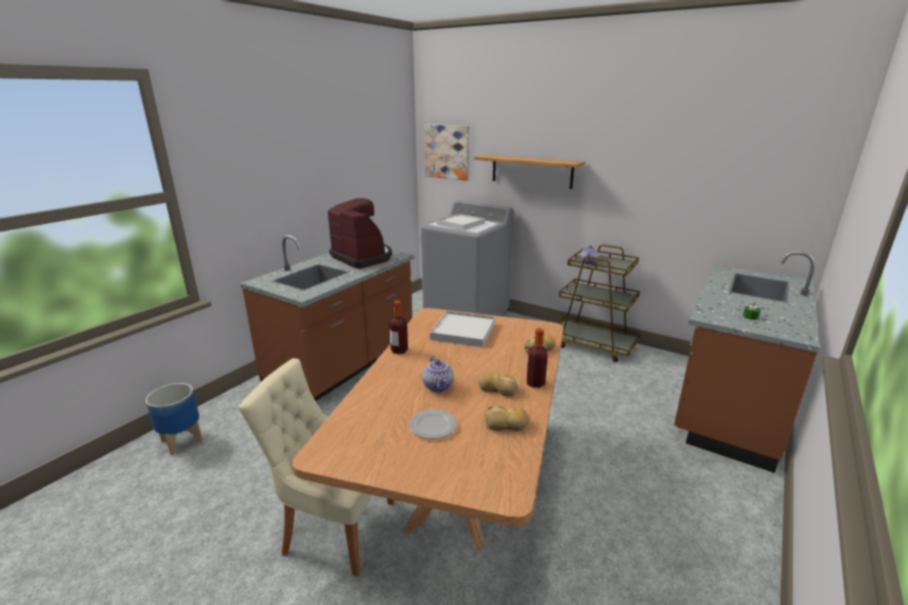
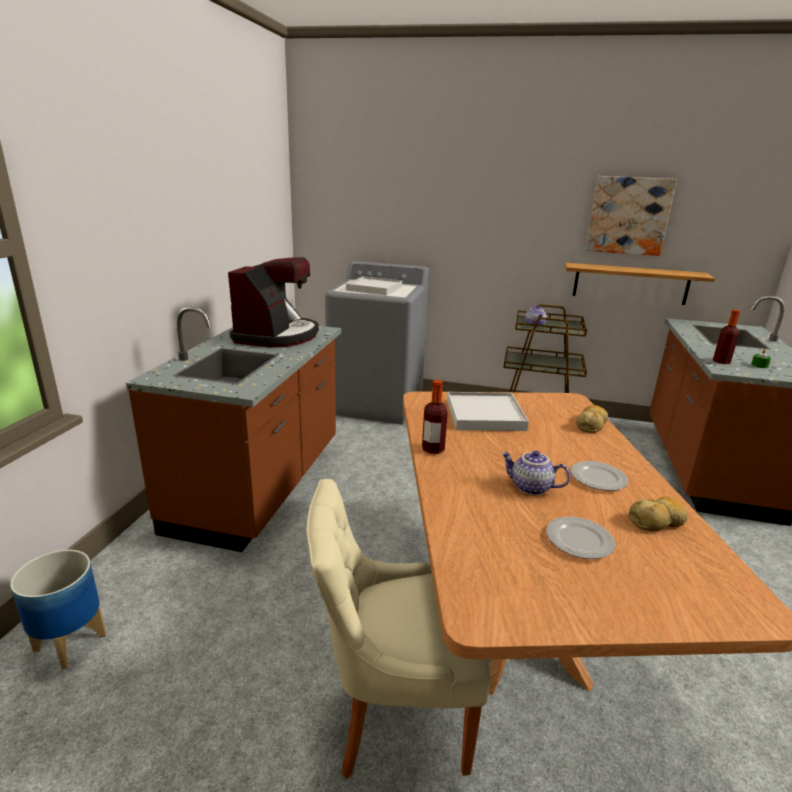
camera: 20 degrees left, 0 degrees up
(363, 257) = (277, 336): coffee machine -> coffee machine turned 75 degrees clockwise
(439, 386) = (530, 488): teapot -> teapot turned 150 degrees clockwise
(447, 152) = (337, 199): picture -> picture (628, 215)
(497, 389) = (598, 479): bread -> plate
(531, 171) = (452, 221): shelf -> shelf (630, 283)
(535, 383) = (631, 465): bottle -> bottle (721, 361)

